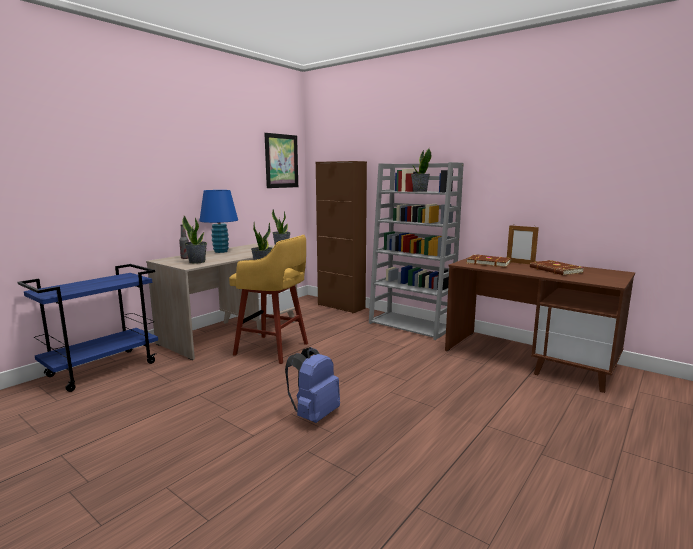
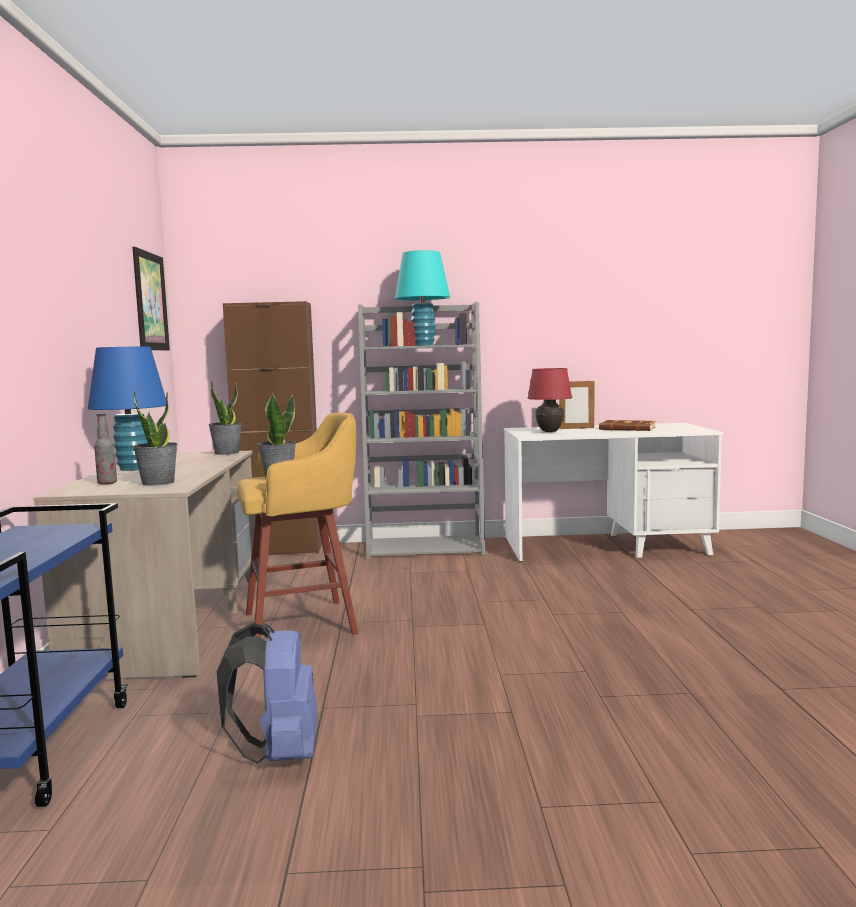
camera: 40 degrees left, 5 degrees down
(314, 415) = (528, 665): blue backpack -> blue backpack (279, 753)
(419, 191) = (423, 345): potted plant -> turquoise table lamp
(488, 263) = (549, 432): brown book -> red table lamp
(530, 358) = (606, 546): brown desk -> white desk

